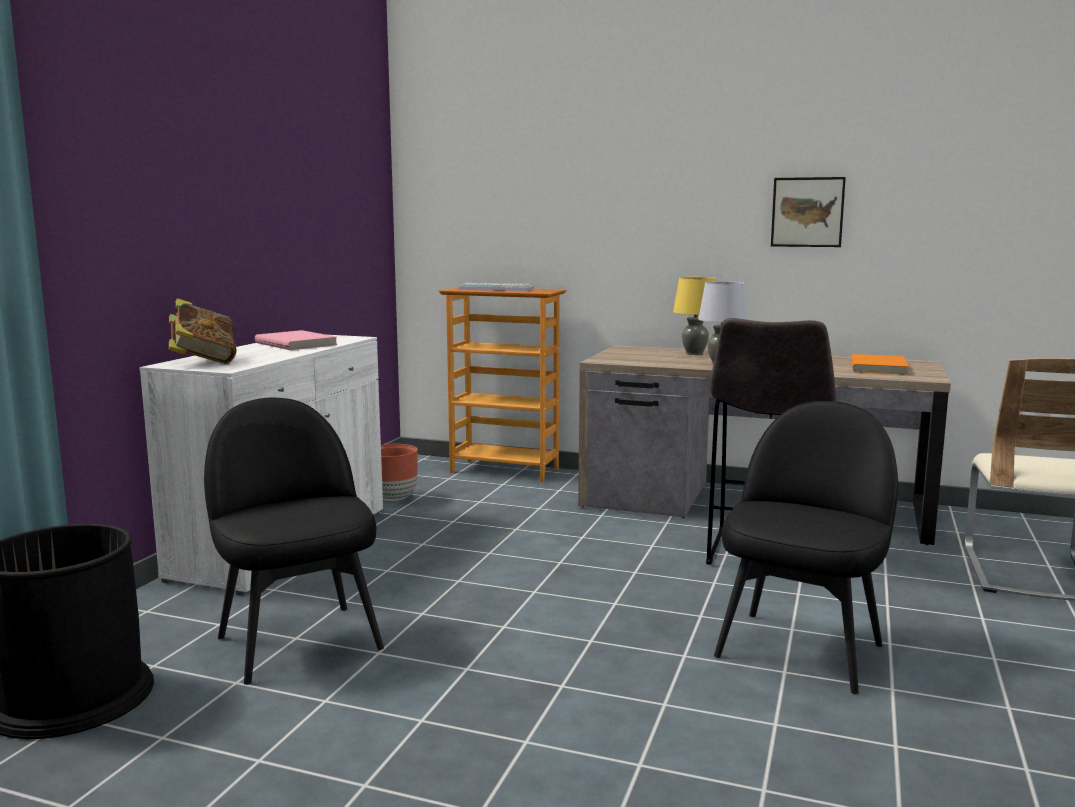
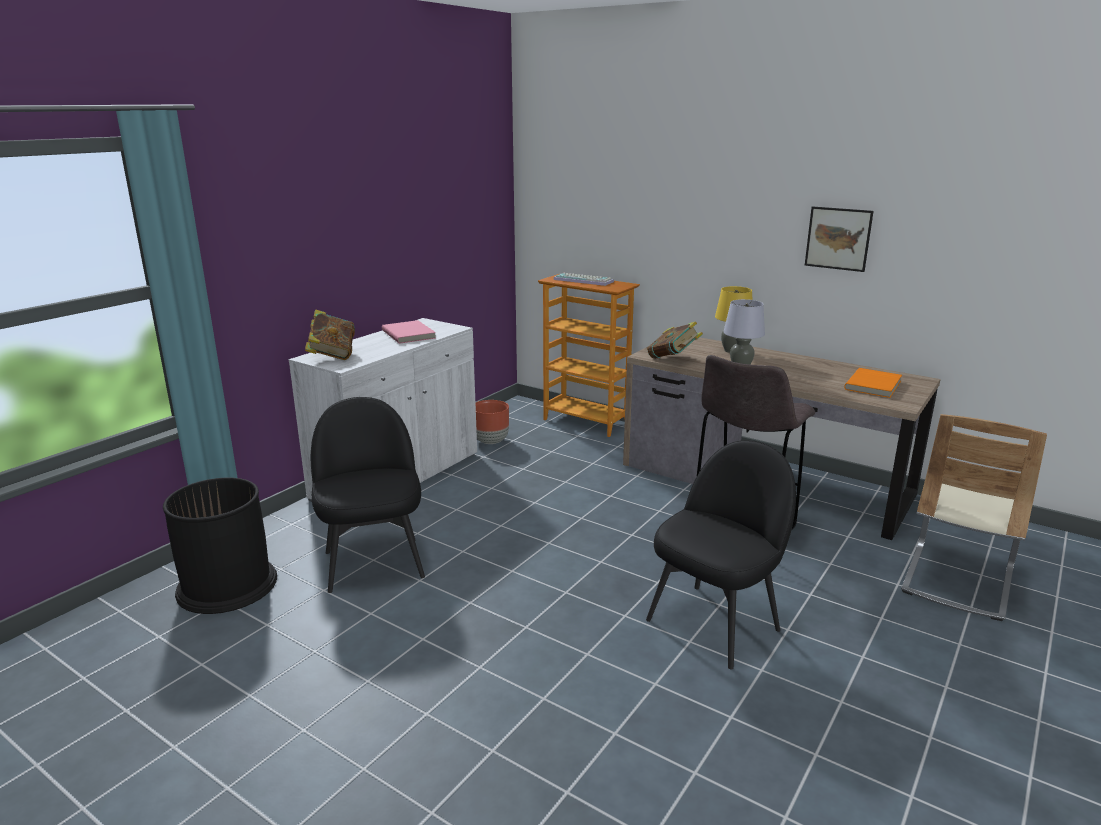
camera: 15 degrees right, 10 degrees up
(637, 361) = (673, 359): none -> book

